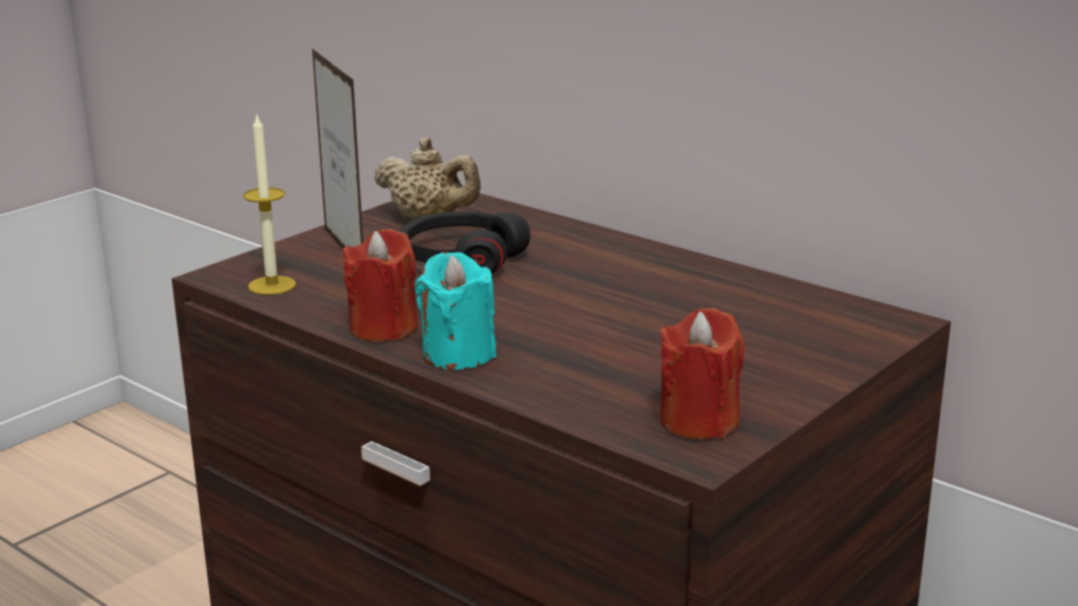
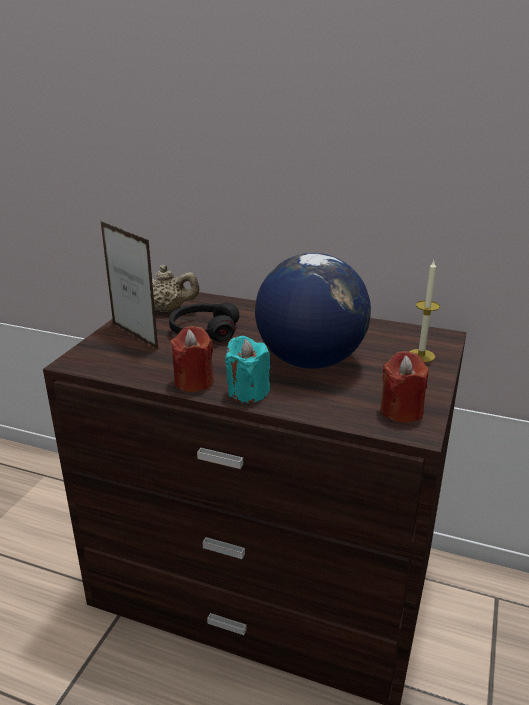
camera: 20 degrees left, 5 degrees up
(272, 285) = (108, 364): candle -> candle (421, 355)
(604, 325) = (310, 361): none -> globe

